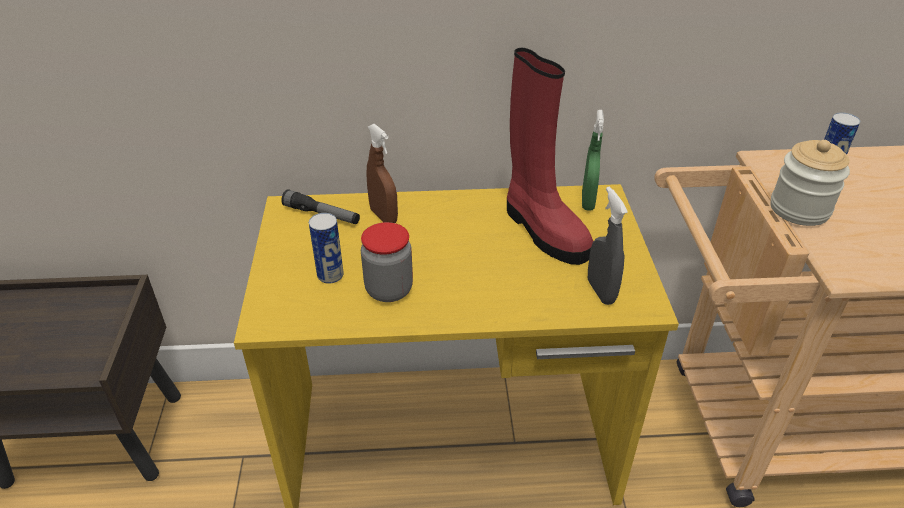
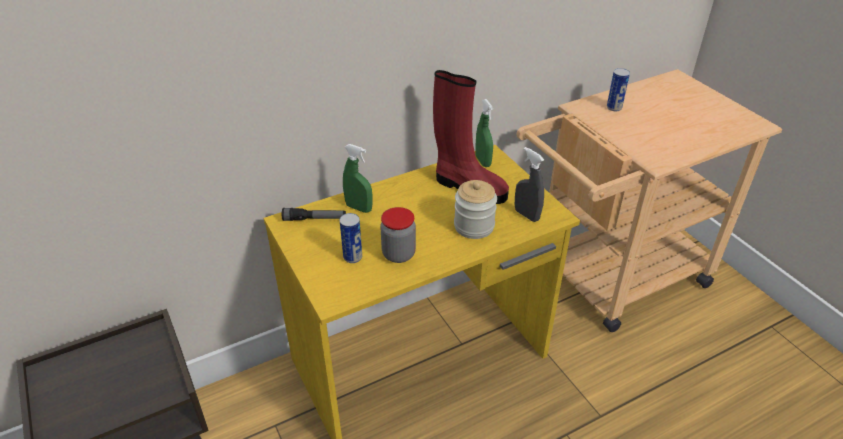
camera: 25 degrees left, 0 degrees up
(383, 216) = (359, 208): brown spray bottle -> green spray bottle
(799, 209) = (613, 133): jar -> jar (474, 226)

